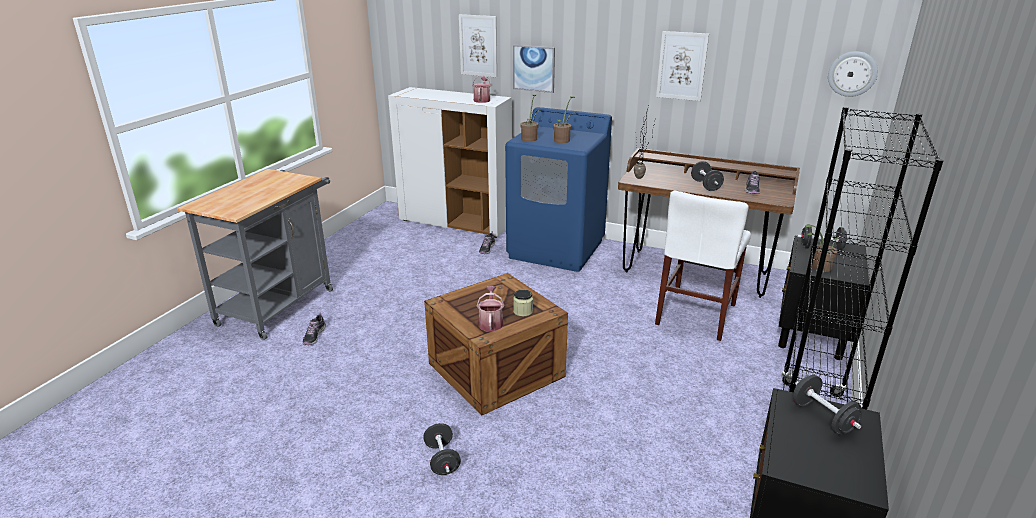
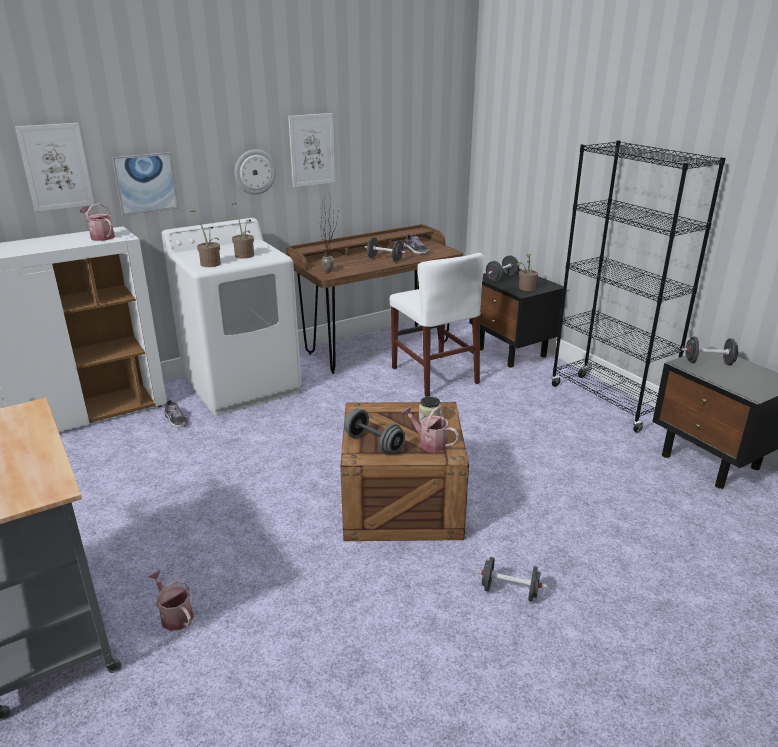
camera: 55 degrees left, 0 degrees up
(314, 336) = (174, 615): shoe -> watering can
(464, 302) = (374, 444): none -> grey dumbbell
(556, 249) = (242, 385): blue washing machine -> white washing machine
(852, 74) = (443, 133): wall clock -> wall clock (255, 171)

